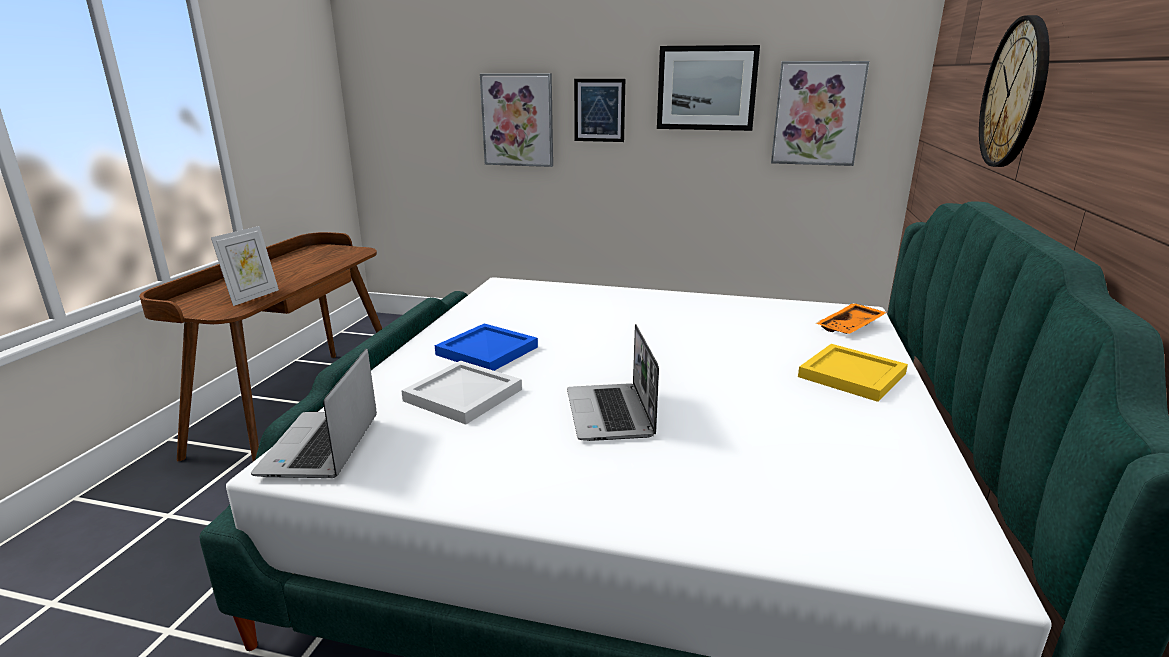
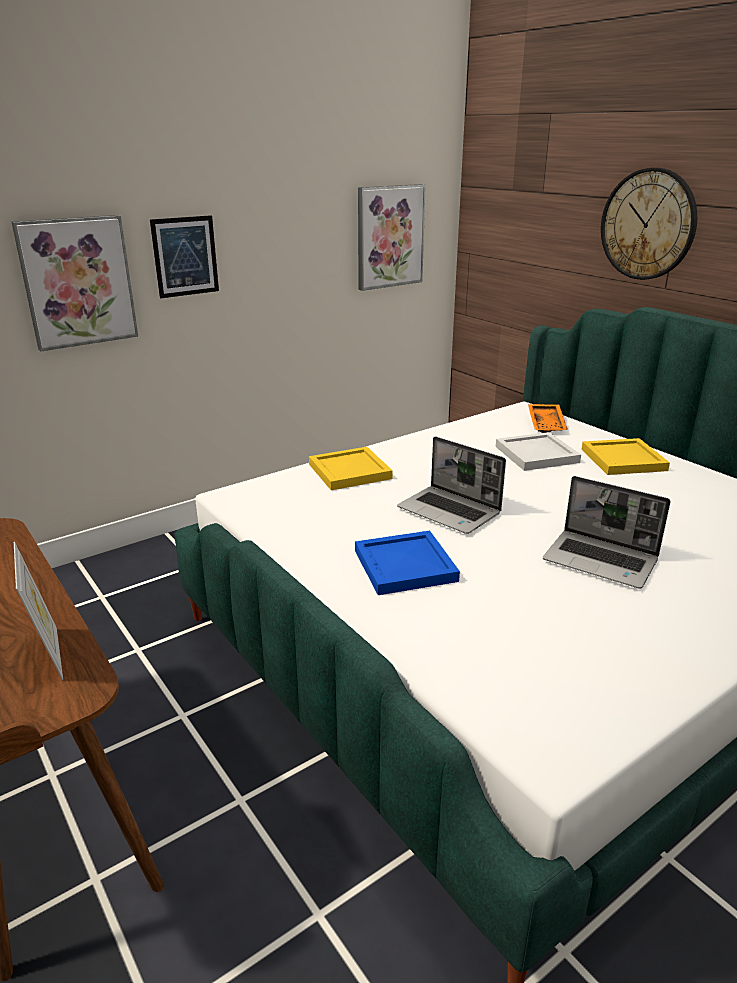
camera: 50 degrees left, 5 degrees up
(321, 447) = (538, 725): laptop -> laptop (450, 511)
(463, 394) = (492, 611): white tray -> white tray (535, 454)
(597, 297) = (349, 472): none -> yellow tray
(706, 88) = (296, 220): picture -> none

